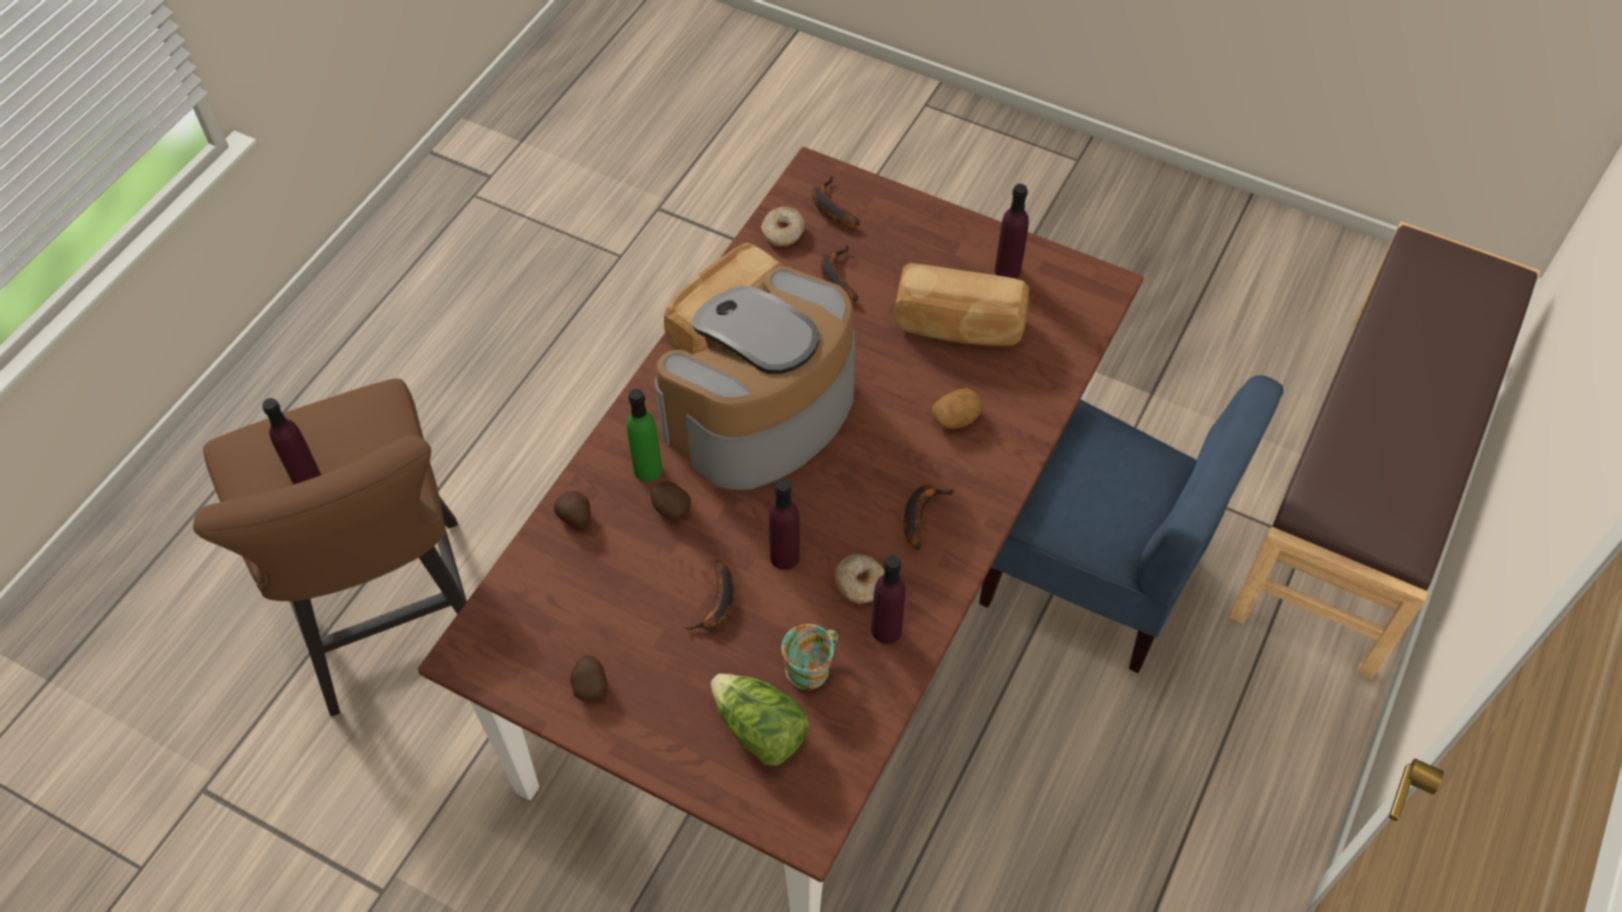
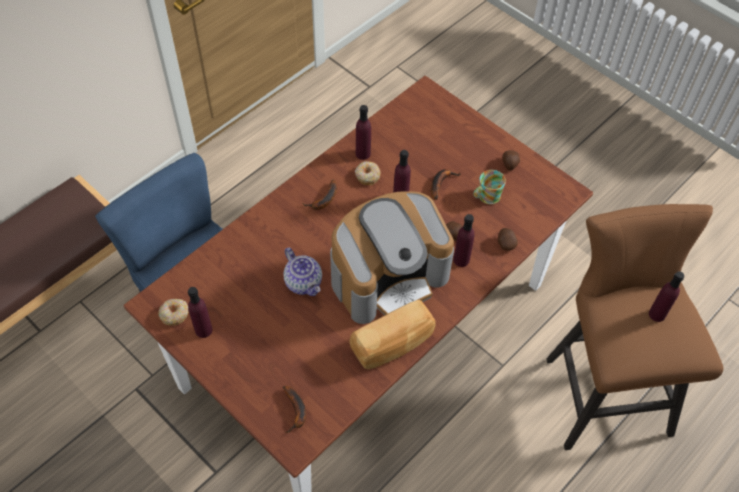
camera: 165 degrees left, 0 degrees up
(648, 469) = (461, 260): green bottle -> purple bottle
(759, 730) = (435, 129): lettuce -> none
(783, 233) = (334, 399): donut -> donut (174, 314)
(813, 666) = (403, 147): mug -> mug (486, 196)
(836, 277) = (313, 354): banana -> none
(892, 370) = (304, 282): none -> teapot
(956, 418) = (281, 245): potato -> none
(958, 325) = (252, 300): bread -> none

